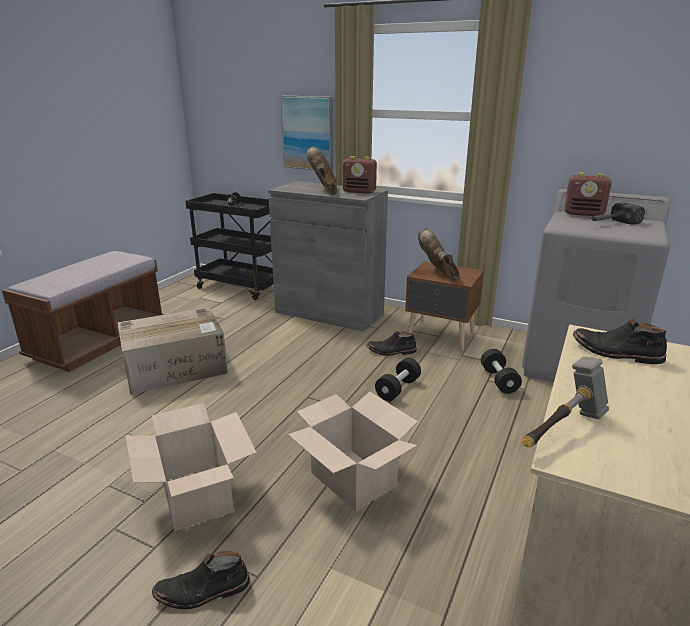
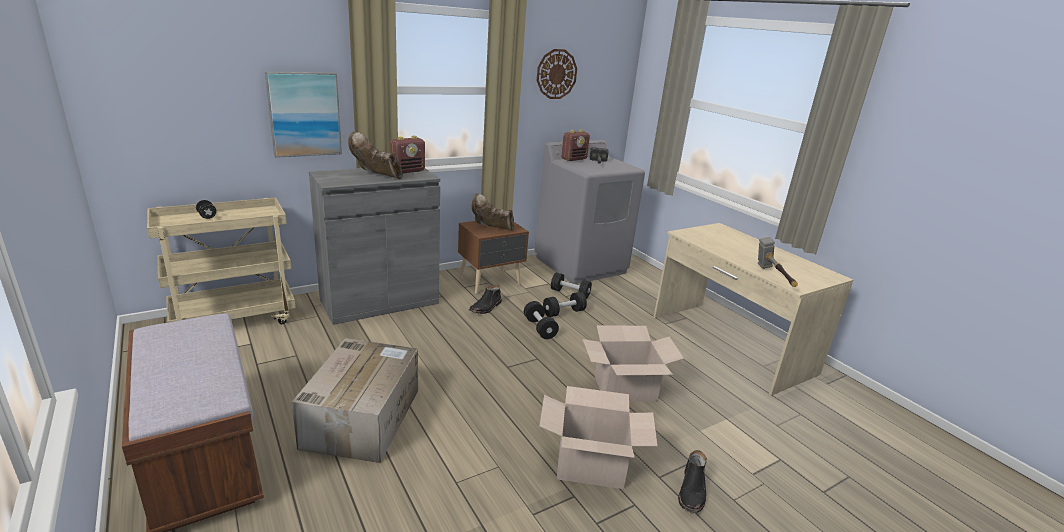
camera: 60 degrees left, 0 degrees up
(242, 287) = (235, 319): black cart -> beige cart
(451, 391) = (563, 312): none -> black dumbbell
(592, 97) = (556, 74): none -> wall clock
(616, 353) = (708, 237): black boot -> none

